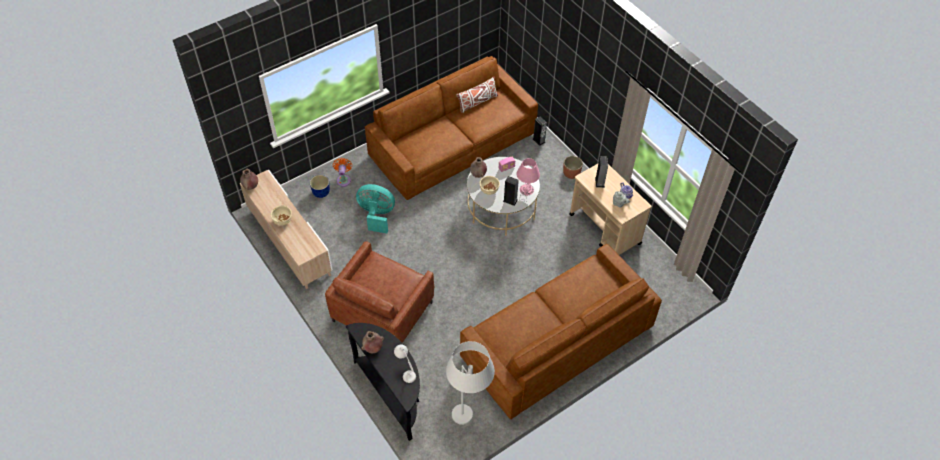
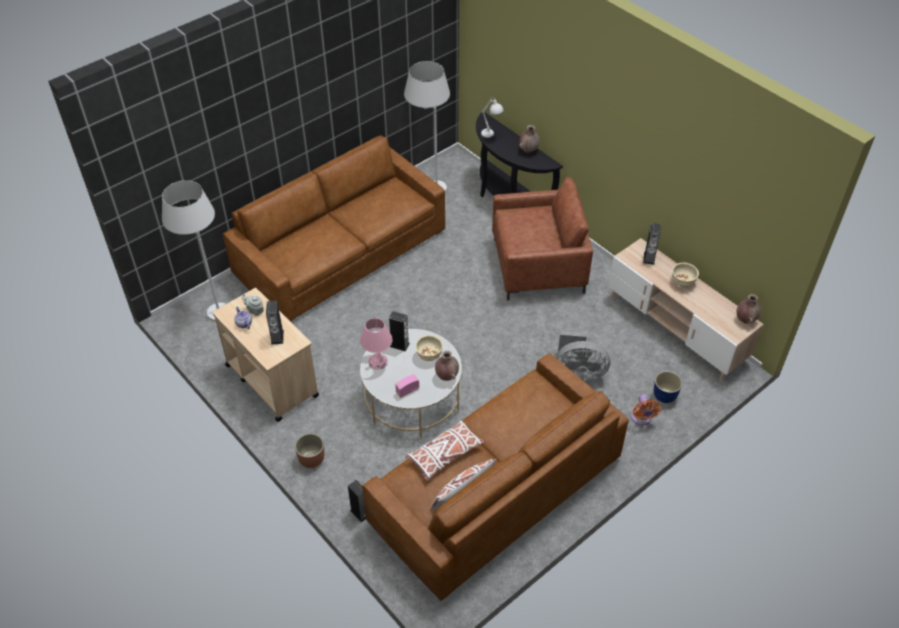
camera: 175 degrees right, 5 degrees down
(299, 245) = (649, 258): none -> speaker
(376, 215) = (578, 372): turquoise fan -> grey fan
(382, 312) = (538, 266): brown armchair -> brown armchair turned 60 degrees clockwise
(485, 122) = (444, 454): none -> white pillow
(663, 298) = (212, 305): none -> white floor lamp

